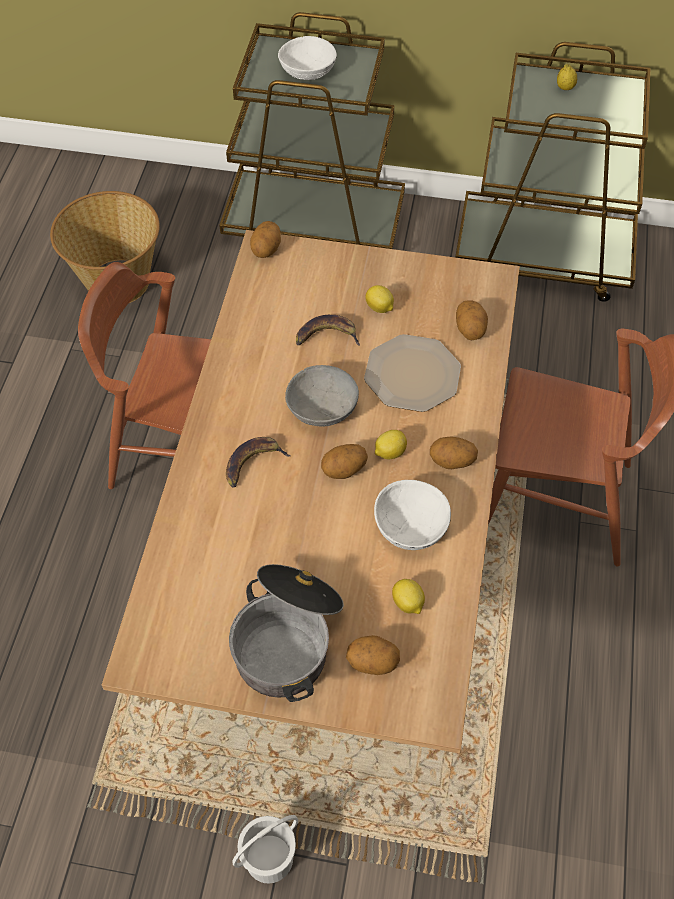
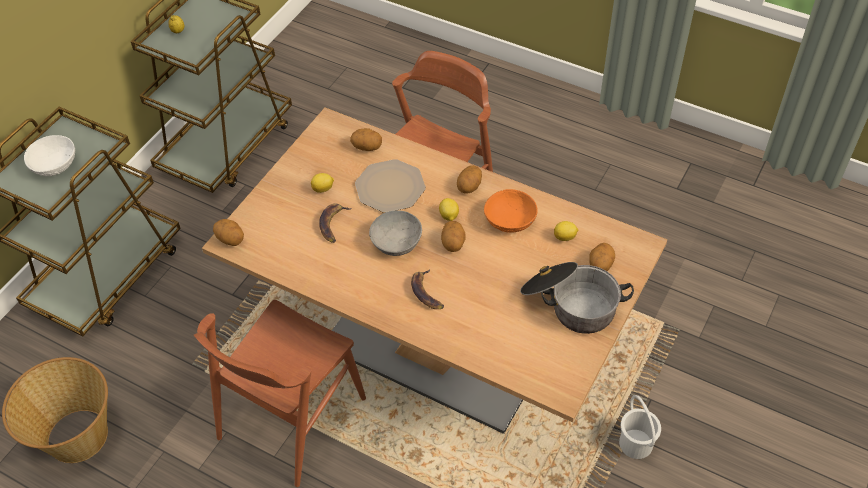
camera: 70 degrees left, 5 degrees down
(410, 527) = (510, 221): white bowl -> orange bowl

